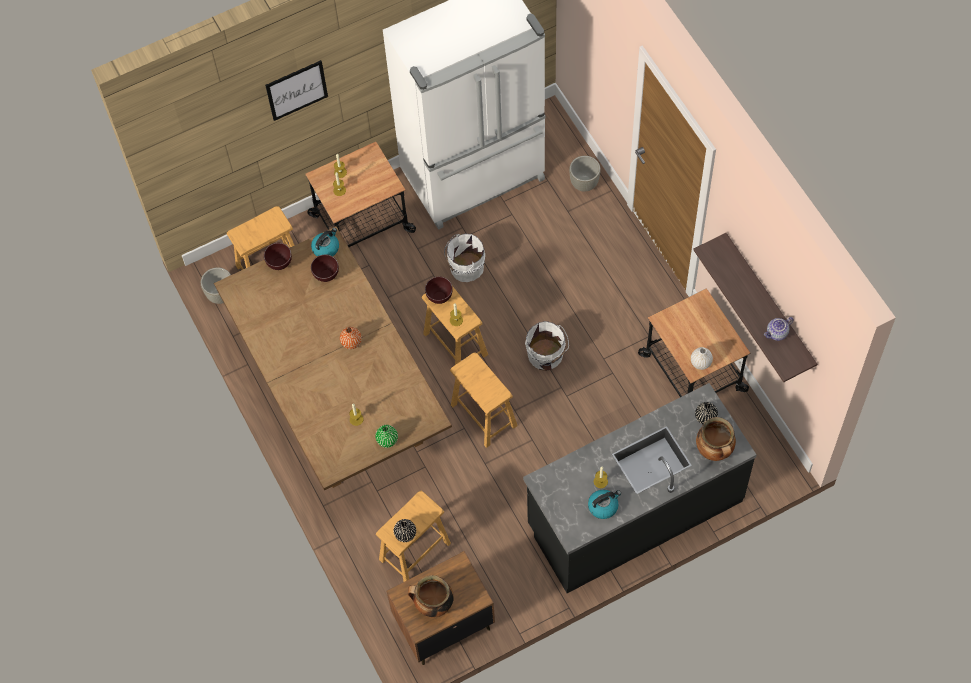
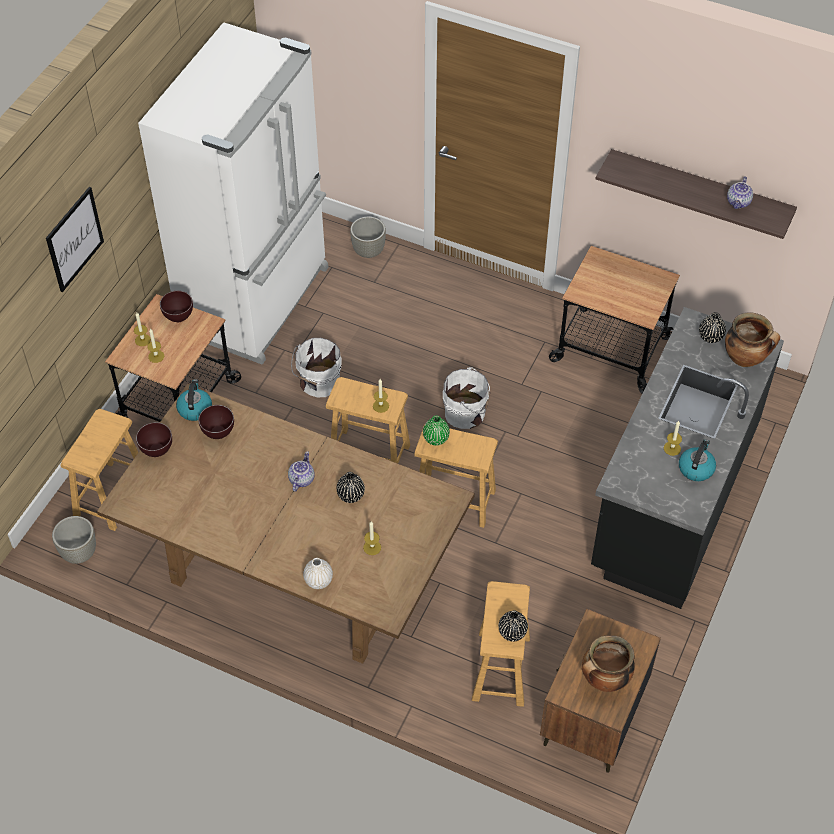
camera: 40 degrees left, 10 degrees down
(351, 342) = (301, 479): orange vase -> teapot
(372, 374) = (351, 495): none -> black vase
(387, 440) = (423, 547): green vase -> green vase (436, 439)
(439, 298) = (346, 396): brown bowl -> brown bowl (179, 318)
(700, 363) = (645, 307): white vase -> white vase (318, 581)

